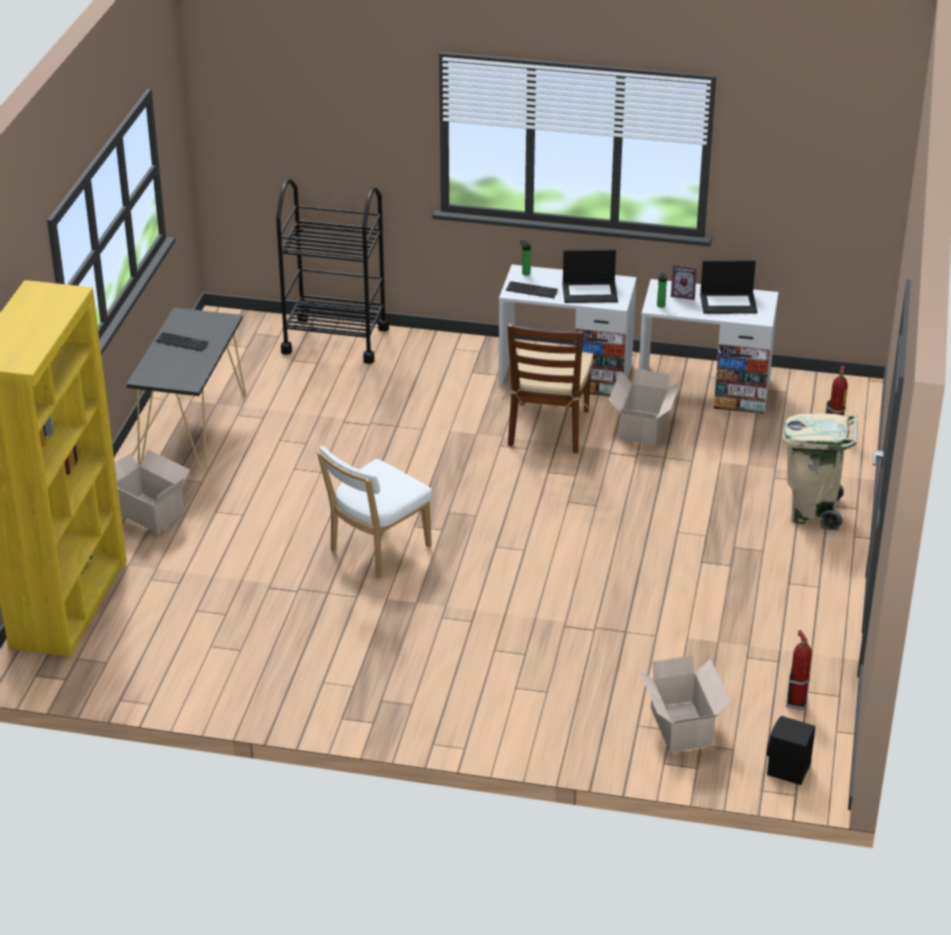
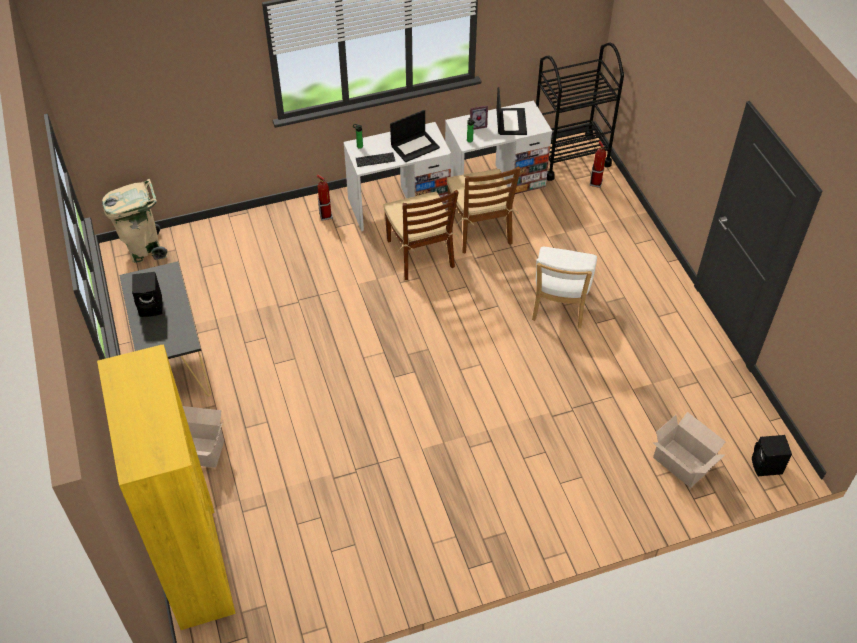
camera: 30 degrees left, 15 degrees up
(182, 343) = (152, 306): keyboard -> black speaker
(335, 340) = (219, 237): black cart -> black cart (569, 156)
(376, 550) = (384, 410): white chair -> white chair (559, 307)
(642, 428) = (480, 229): cardboard box -> brown chair
(729, 303) = (510, 121): laptop -> laptop turned 60 degrees counterclockwise
(796, 702) = (732, 409): fire extinguisher -> fire extinguisher (326, 215)
(812, 511) = (630, 253): beige trash can -> beige trash can (144, 249)

